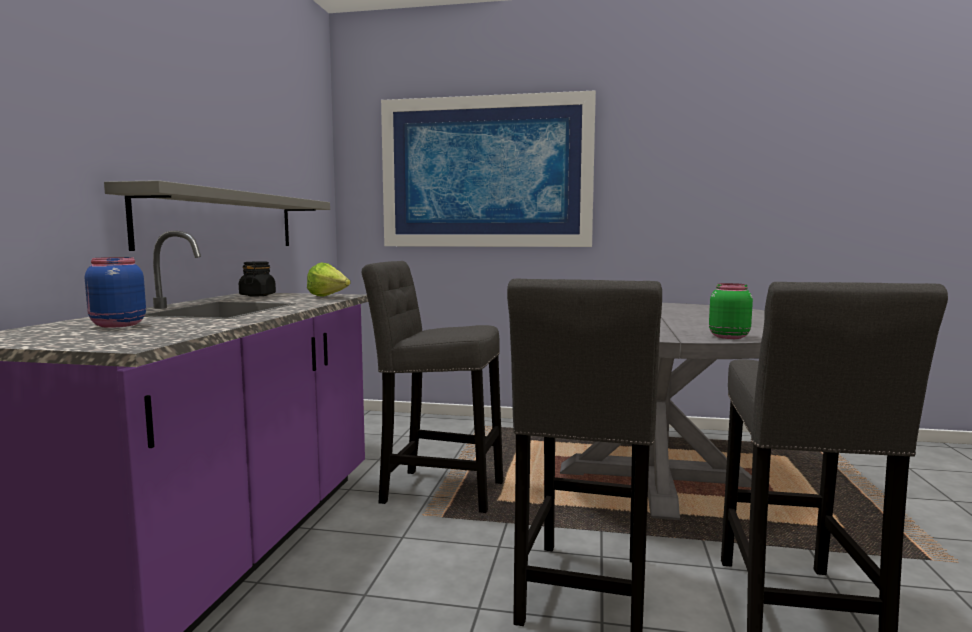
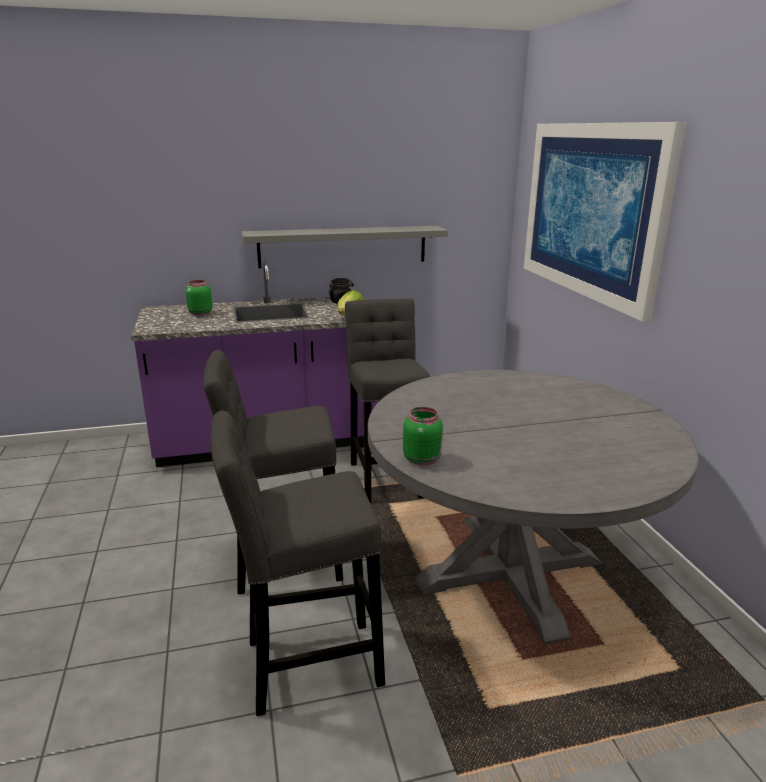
camera: 65 degrees right, 15 degrees up
(116, 325) = (199, 313): blue jar -> green jar

